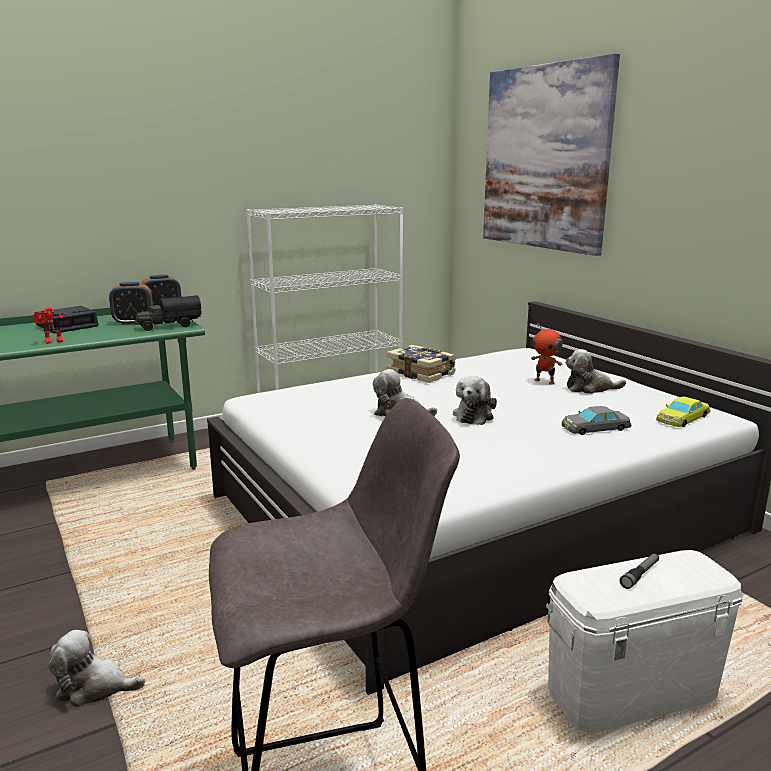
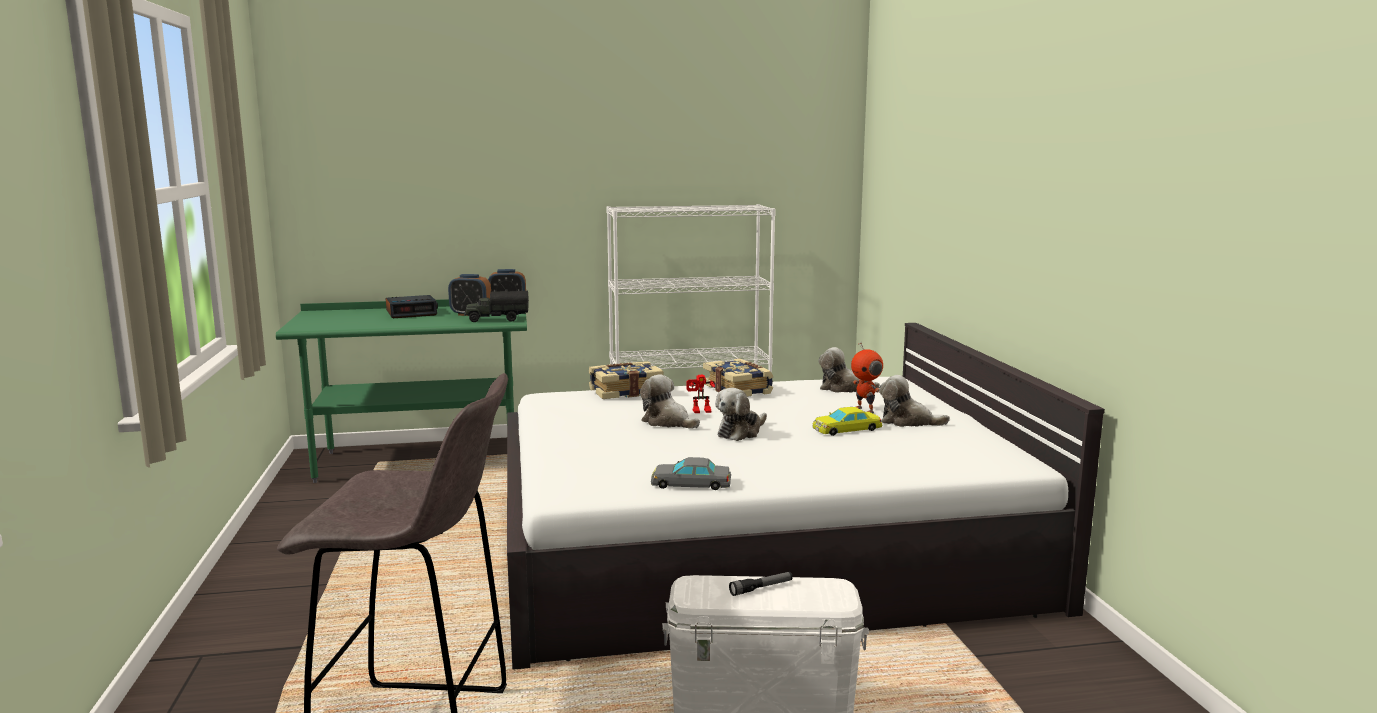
camera: 20 degrees right, 5 degrees down
(52, 342) = (383, 325): toy robot -> toy robot (700, 412)
(94, 687) = (304, 620): plush toy -> plush toy (843, 389)
(326, 386) = (625, 391): none -> book
(544, 158) = (927, 156): picture -> none
(595, 428) = (855, 457): grey toy car -> grey toy car (691, 483)
(682, 418) = (972, 460): yellow toy car -> yellow toy car (846, 429)

